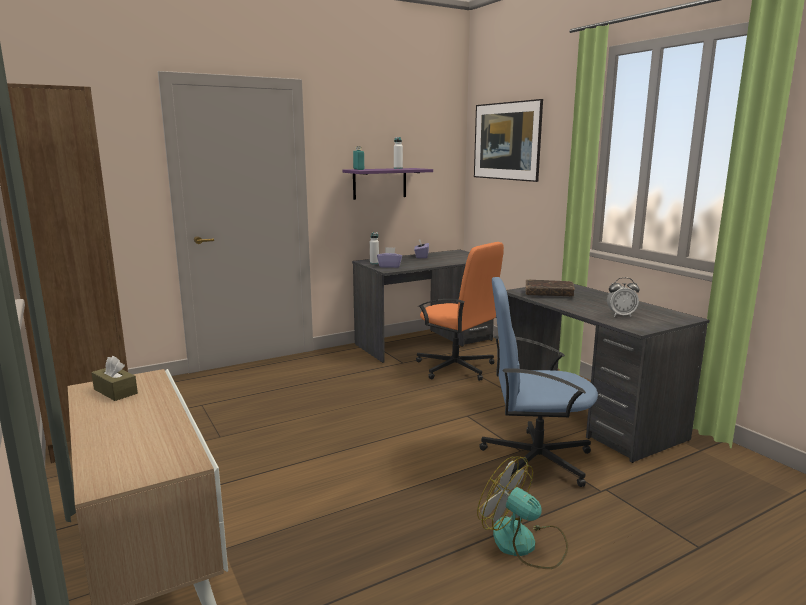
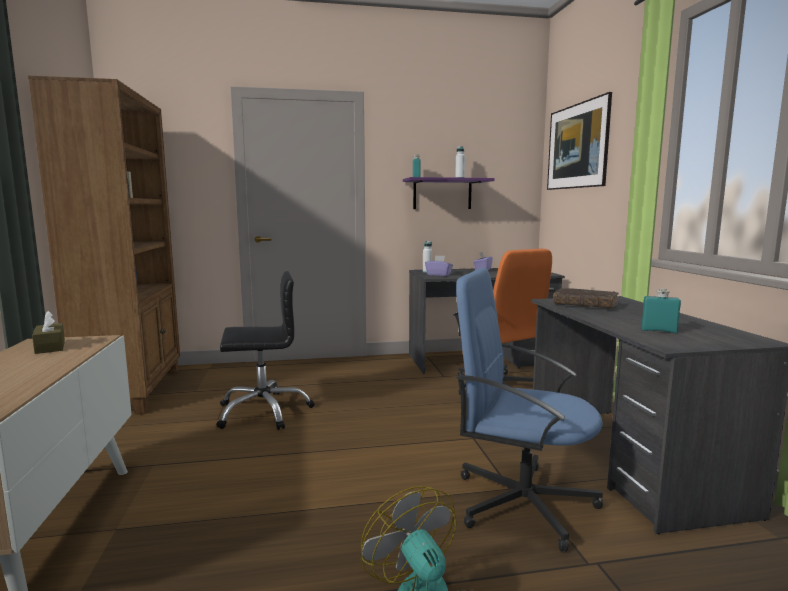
camera: 20 degrees right, 5 degrees down
(260, 422) = (263, 411): none -> black office chair
(621, 315) = (659, 330): alarm clock -> turquoise bottle

